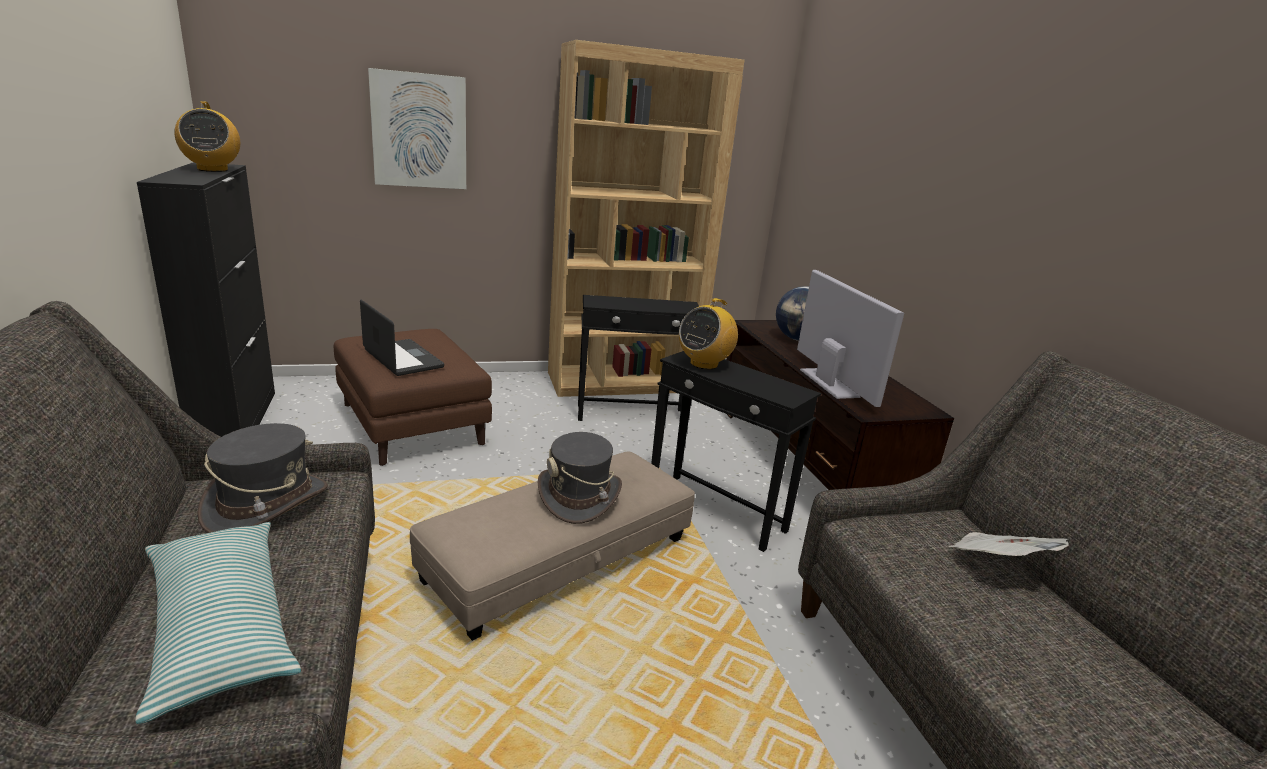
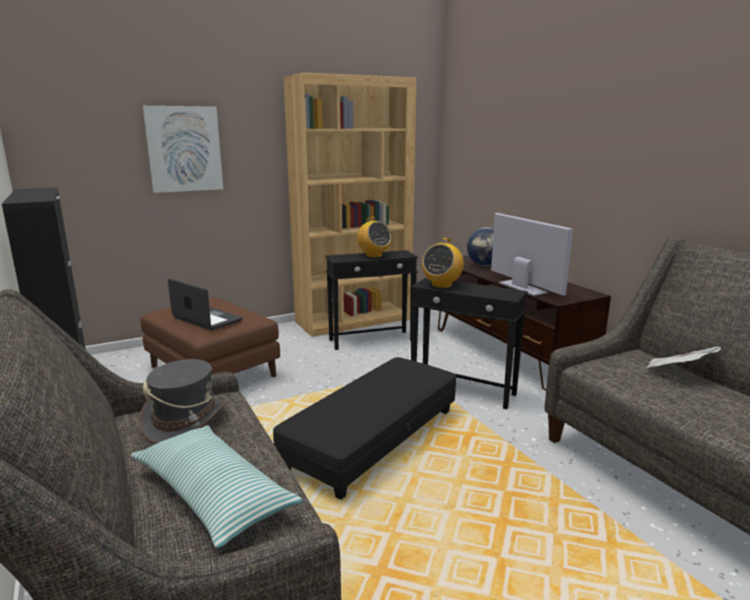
camera: 10 degrees left, 5 degrees down
(212, 169) = (40, 192): radio -> radio (373, 255)
(560, 560) = (373, 439): beige ottoman -> black ottoman
(579, 497) = (383, 388): grey hat -> none

